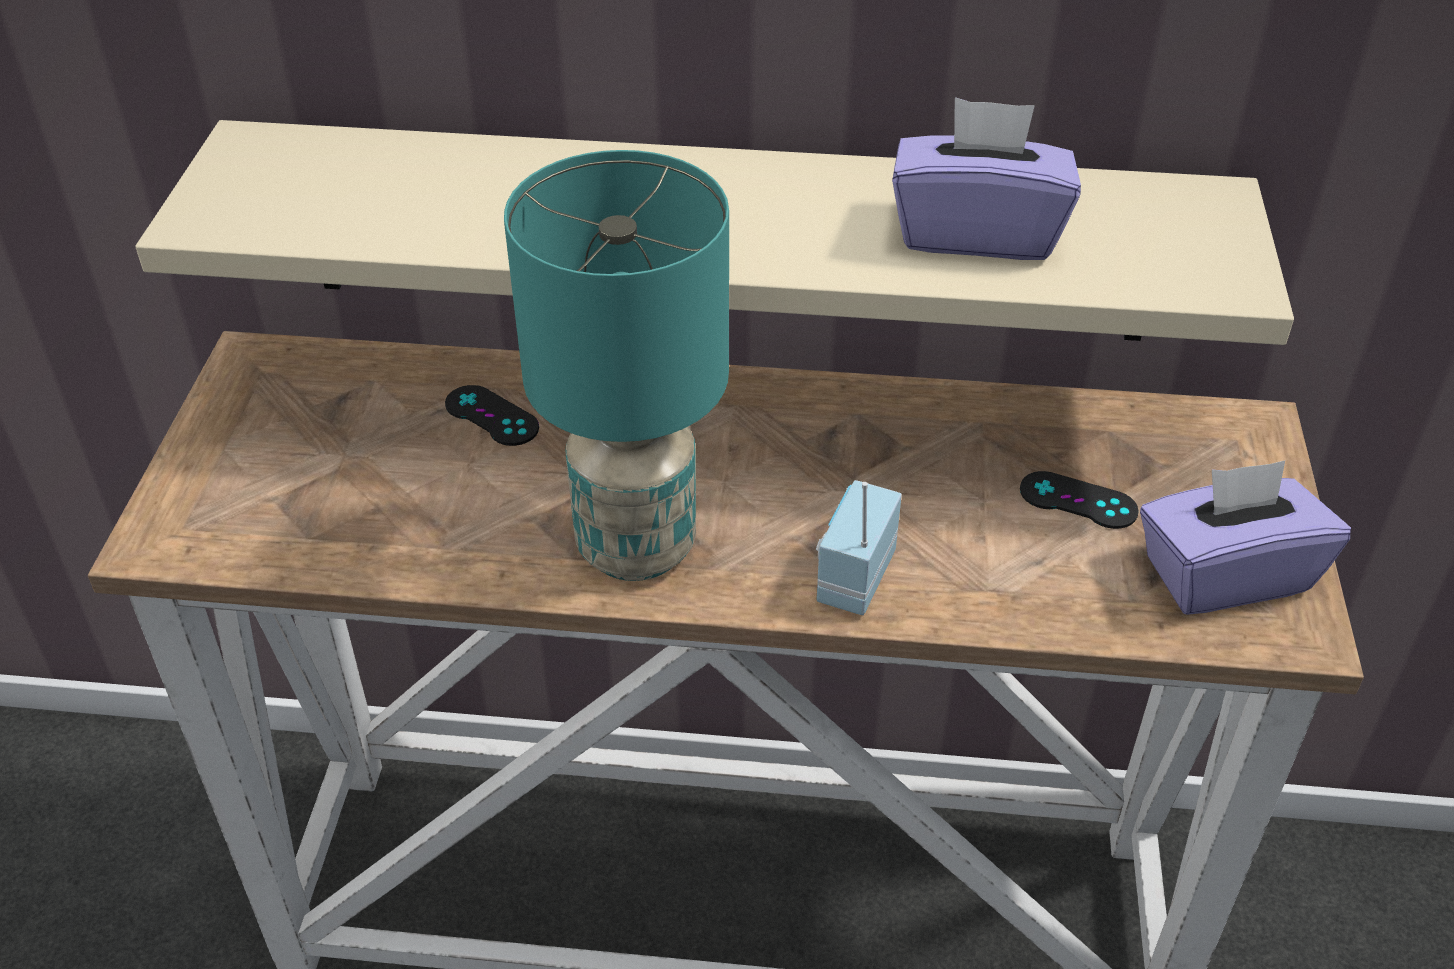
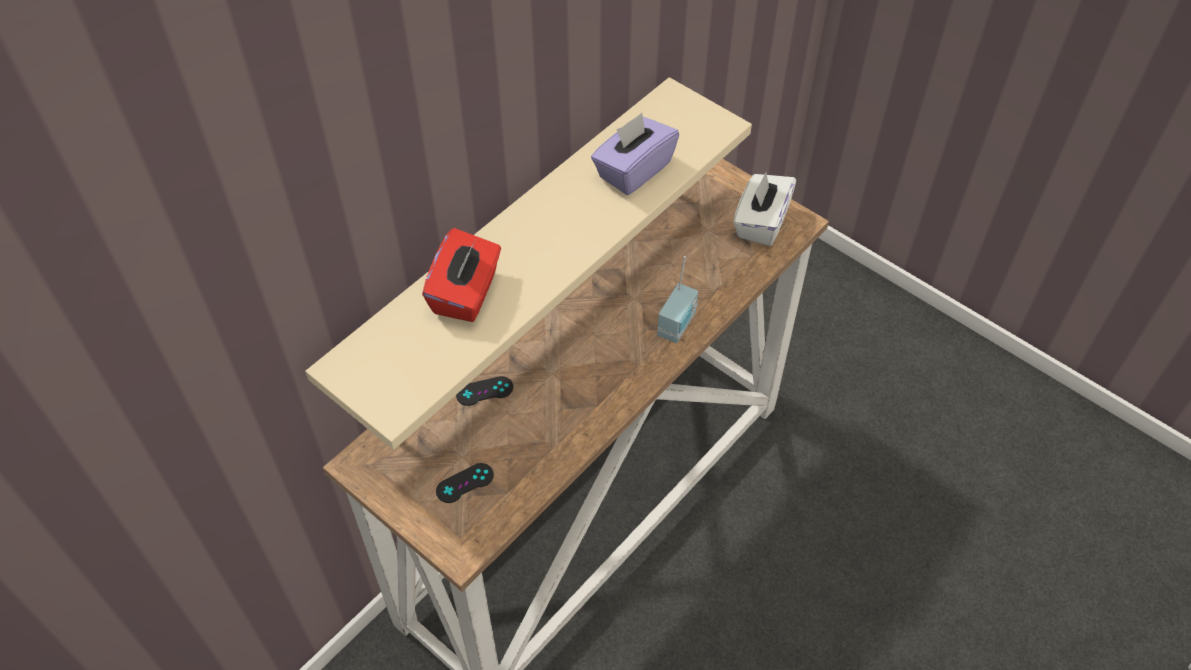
camera: 55 degrees left, 10 degrees up
(501, 186) = (466, 293): none -> red tissue box
(636, 544) = (606, 382): turquoise table lamp -> none
(852, 577) = (678, 325): radio -> radio turned 120 degrees counterclockwise
(1078, 501) = (694, 237): black game controller -> black game controller (465, 483)
(1225, 574) = (761, 222): purple tissue box -> white tissue box

